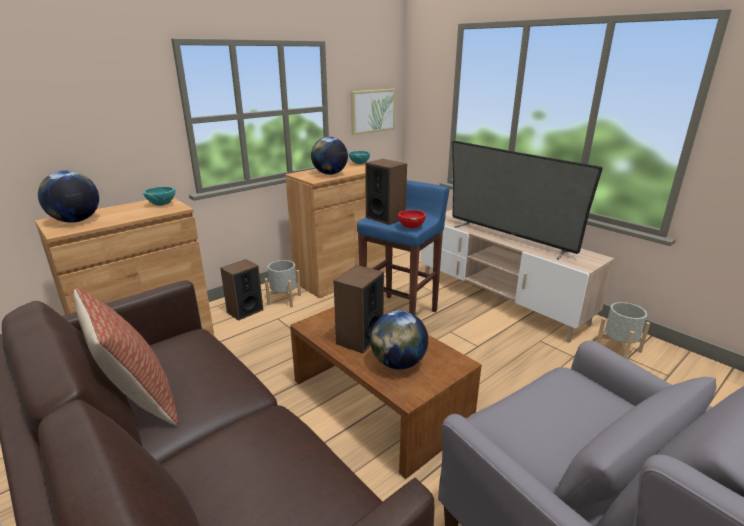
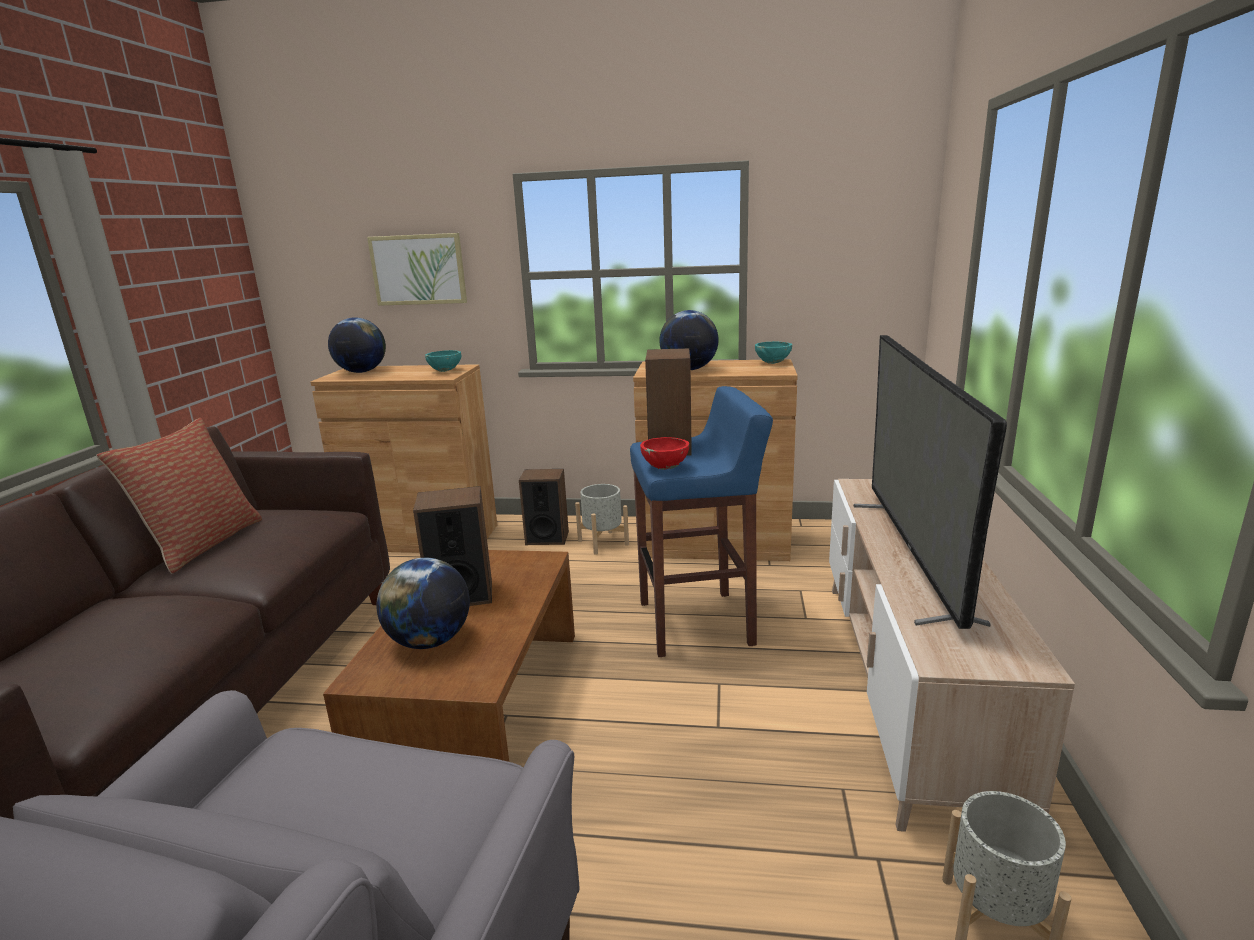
camera: 50 degrees right, 5 degrees down
(372, 111) = (849, 277): picture -> picture (418, 269)

